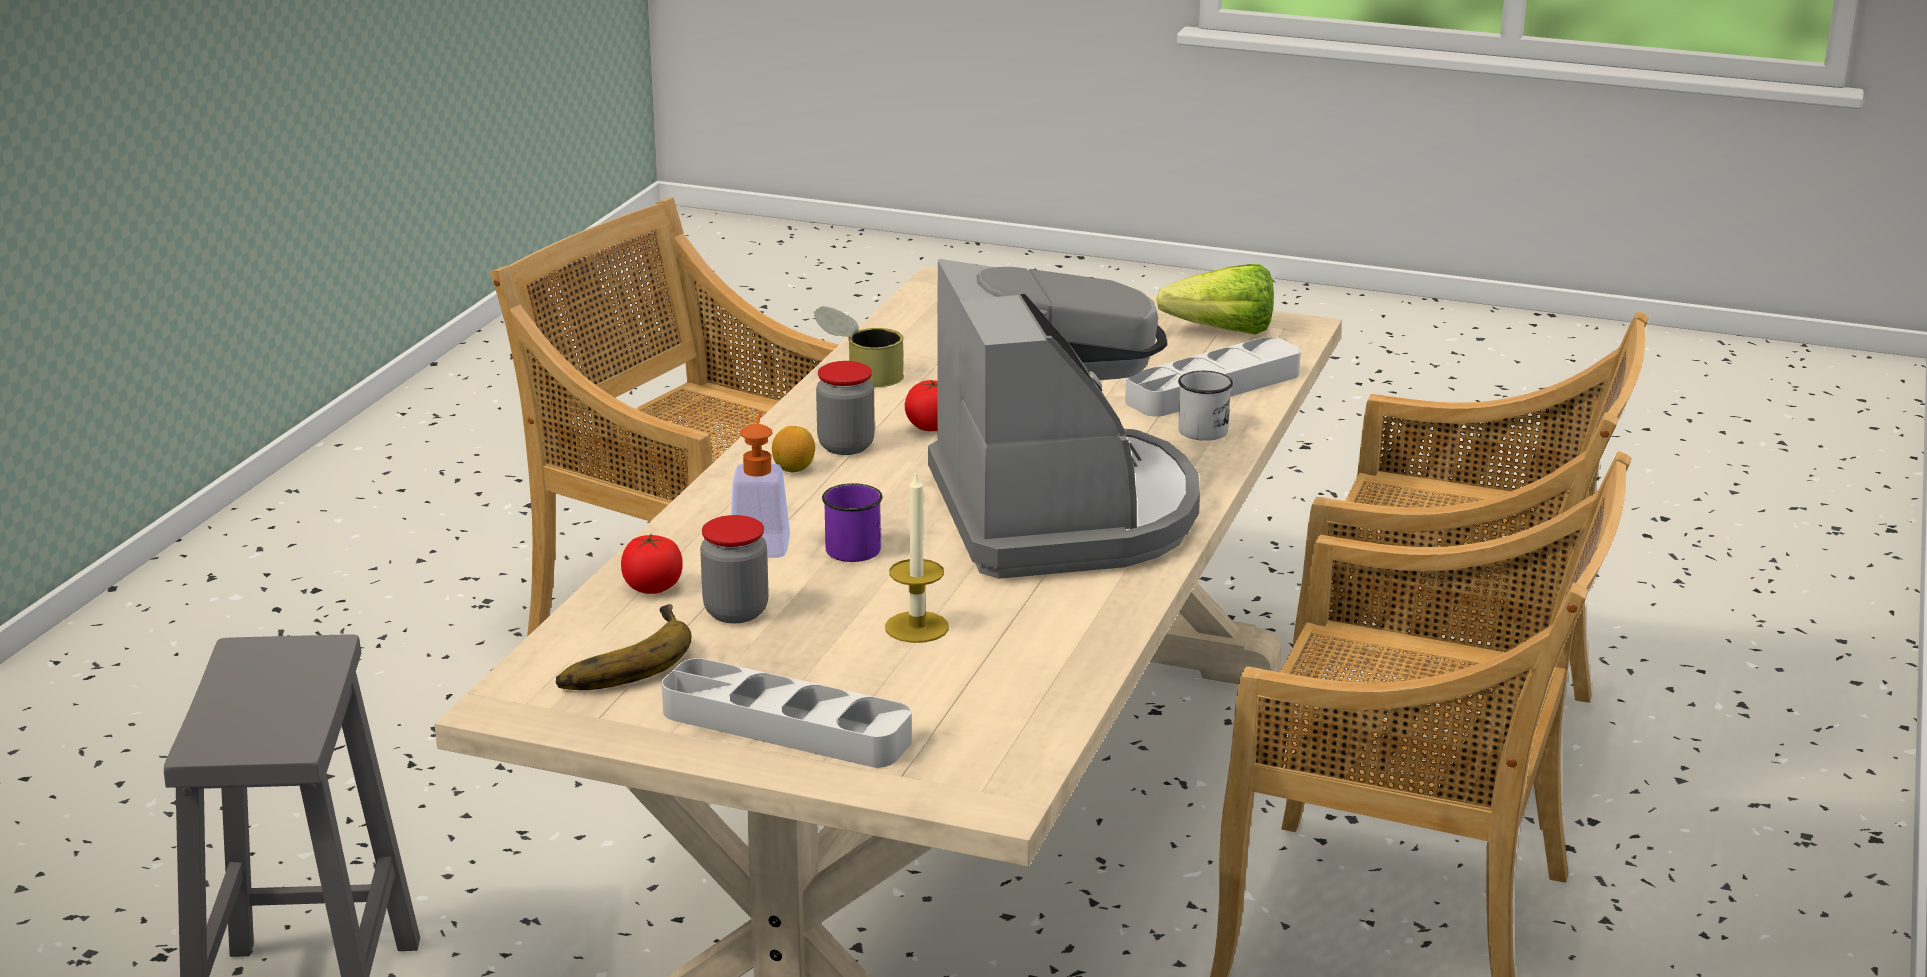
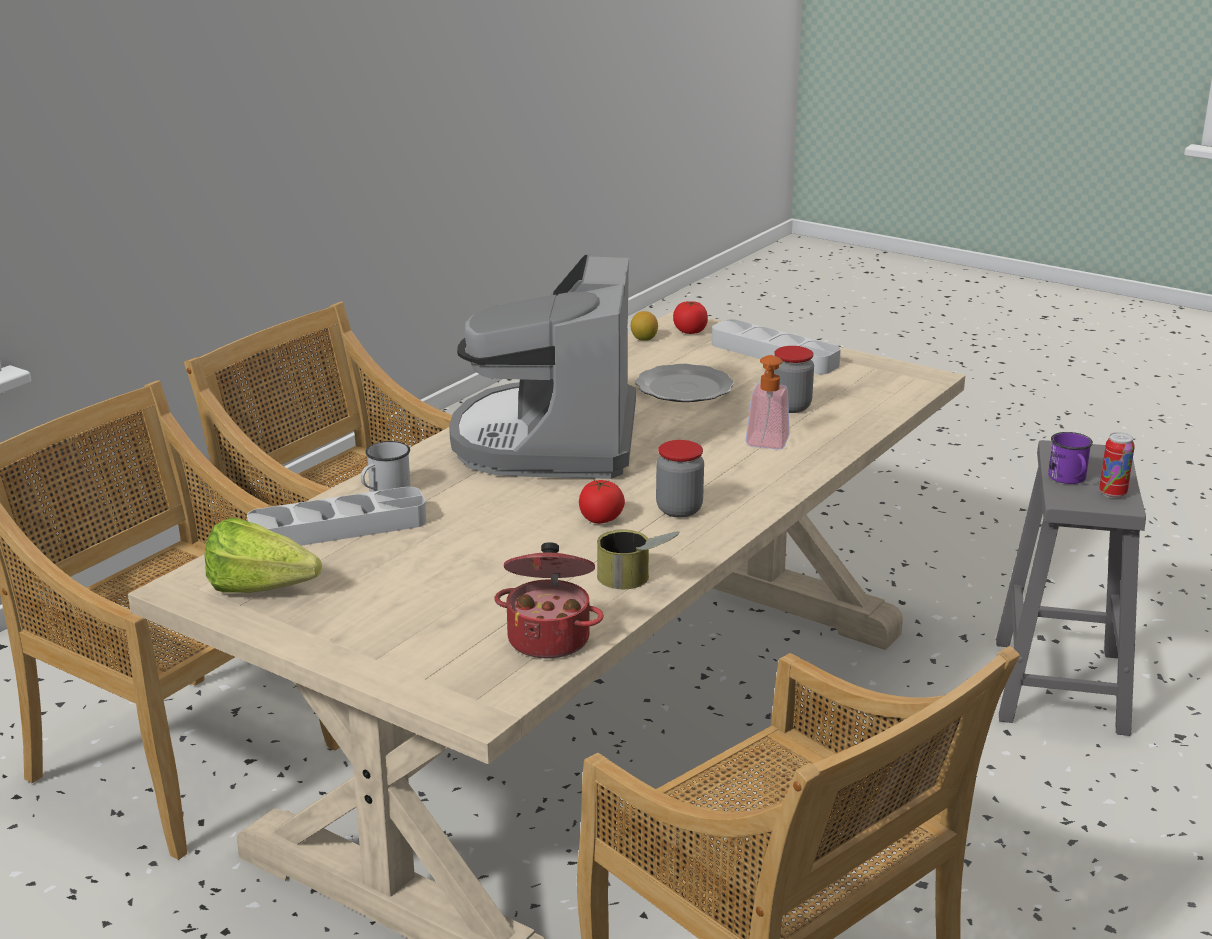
camera: 165 degrees left, 0 degrees up
(246, 669) = (1112, 493): none -> can
(620, 659) = (863, 390): banana -> none
(653, 587) = (842, 425): tomato -> tomato (690, 331)
(794, 469) = (727, 495): lemon -> lemon (644, 339)
(849, 546) = (706, 436): purple mug -> purple mug (1069, 479)
(916, 627) = (684, 388): candle -> plate
(917, 325) = (550, 638): none -> cooking pot

